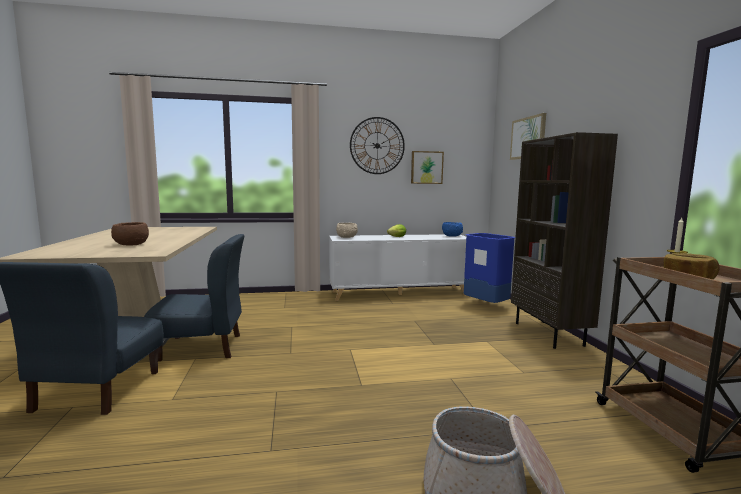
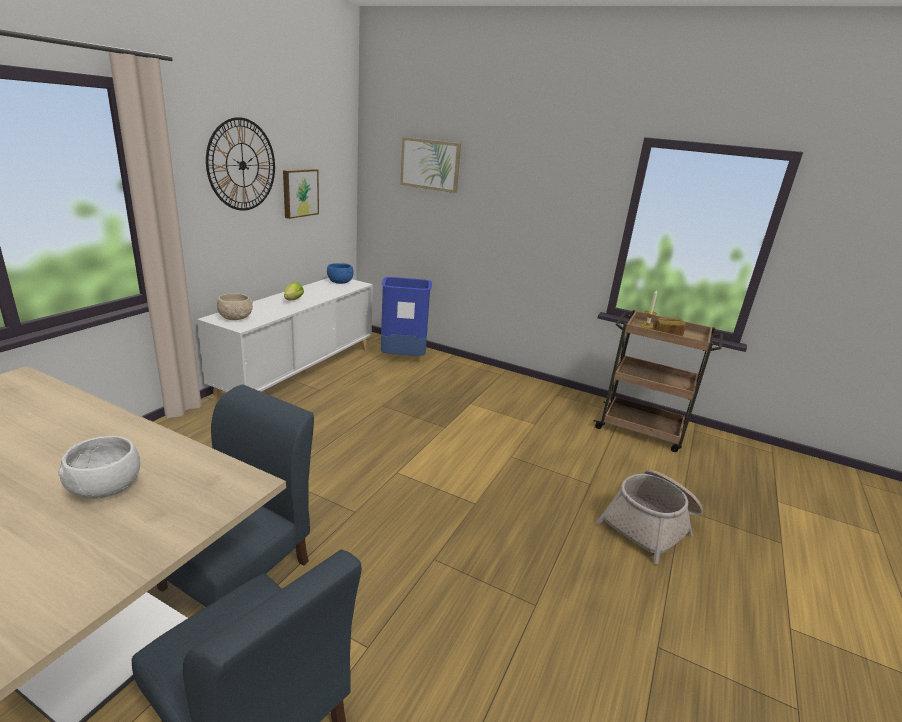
camera: 55 degrees left, 15 degrees up
(130, 244) = (106, 488): brown bowl -> white bowl
(549, 334) = (492, 375): brown bookcase -> none

